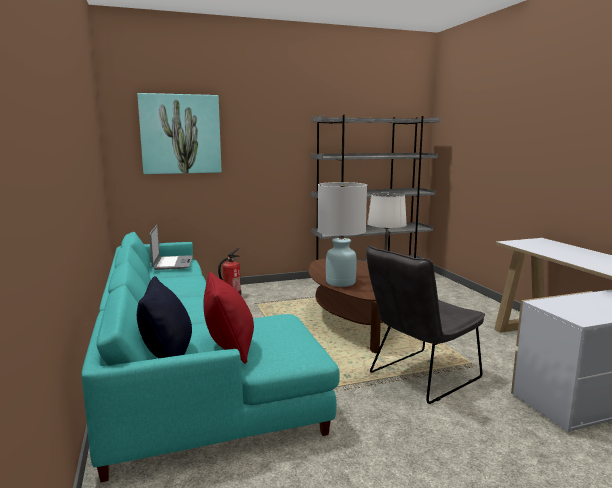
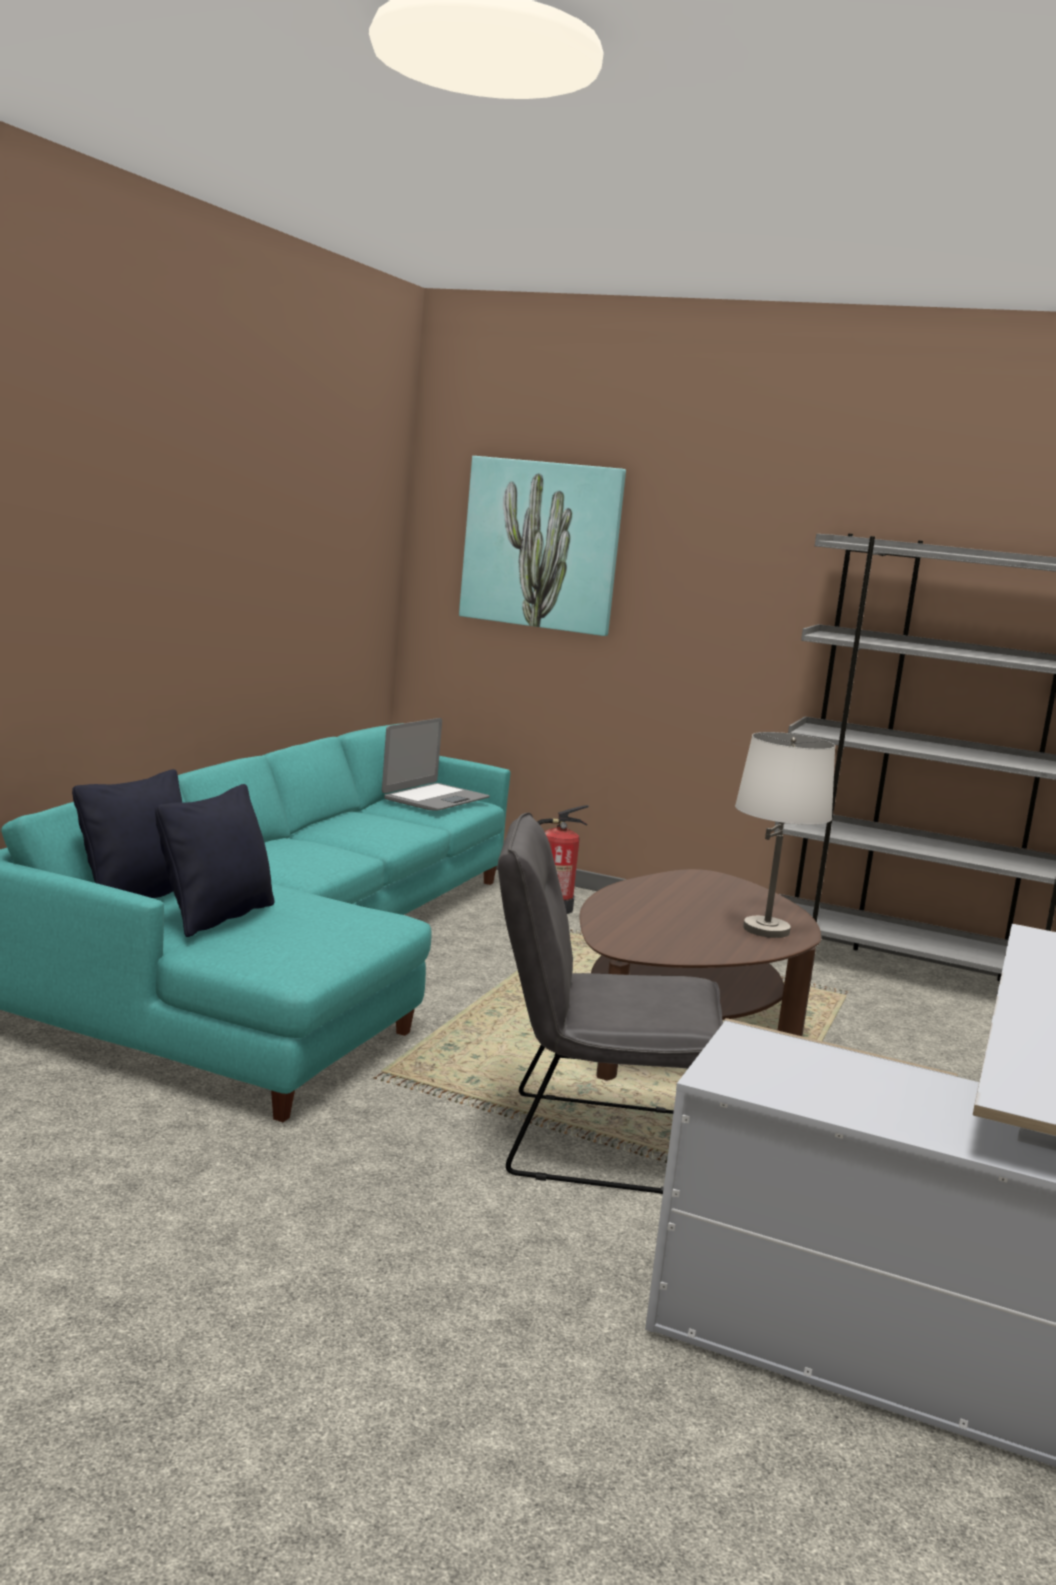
camera: 40 degrees right, 0 degrees up
(229, 348) = (217, 917): red pillow -> black pillow
(340, 282) = (625, 912): white table lamp -> none

